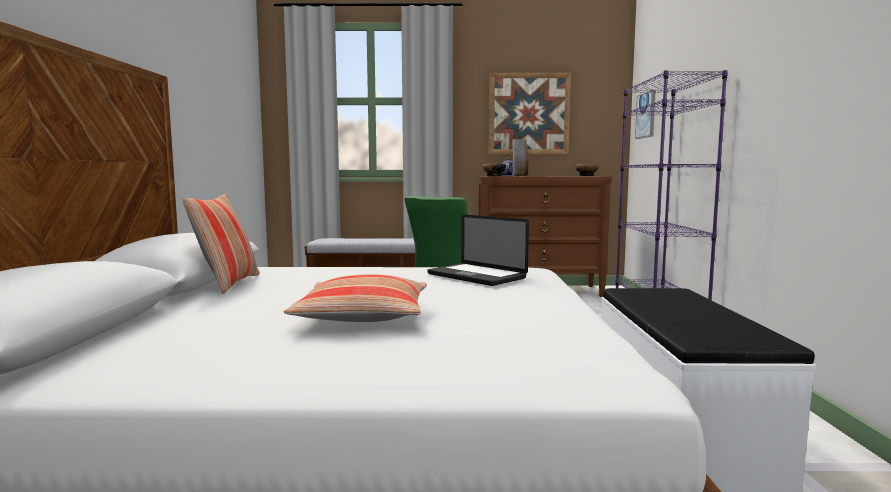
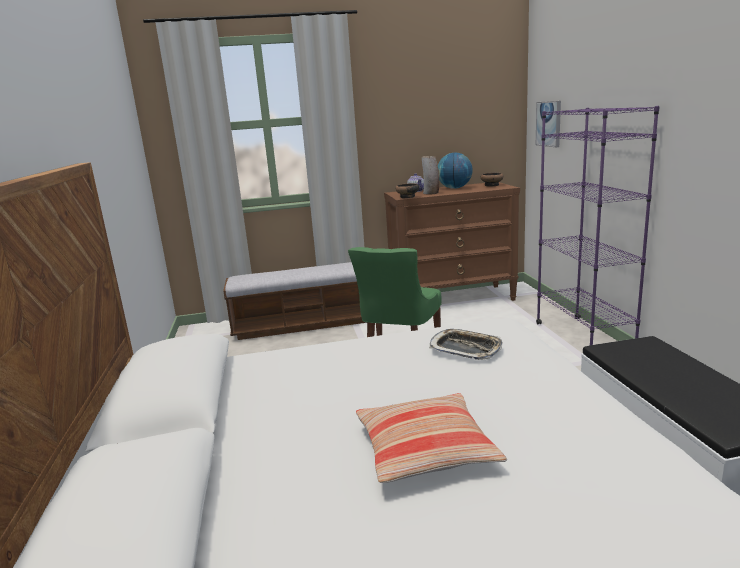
camera: 10 degrees left, 10 degrees up
(228, 283) = (230, 401): pillow -> none
(476, 276) = (465, 349): laptop -> tray
(529, 114) = (430, 124): picture -> none
(547, 175) = (454, 188): none -> globe

